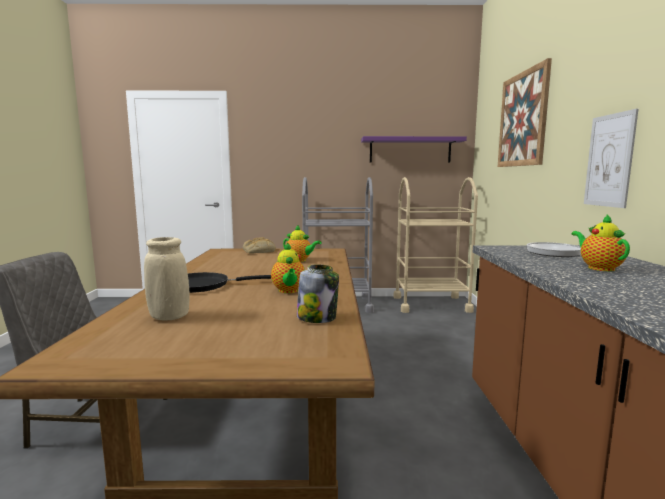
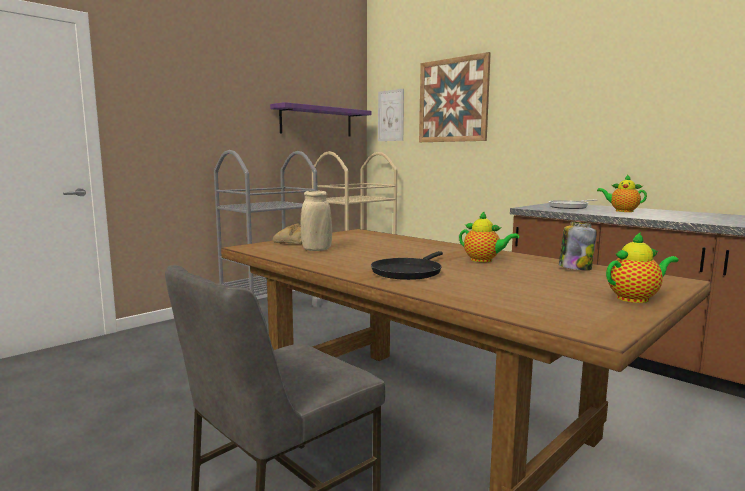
camera: 45 degrees left, 0 degrees up
(169, 317) = (506, 292): beige vase -> beige vase (316, 250)
(300, 260) = (376, 242): teapot -> teapot (635, 298)
(609, 160) = (568, 138): picture -> picture (390, 115)

